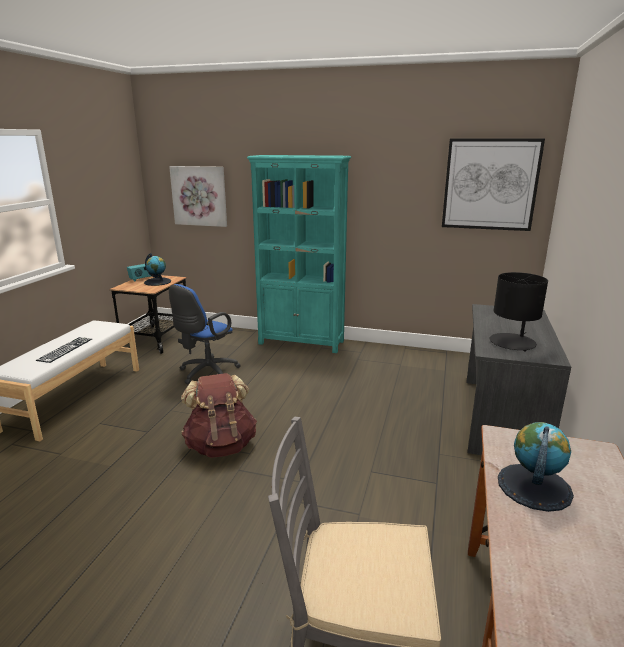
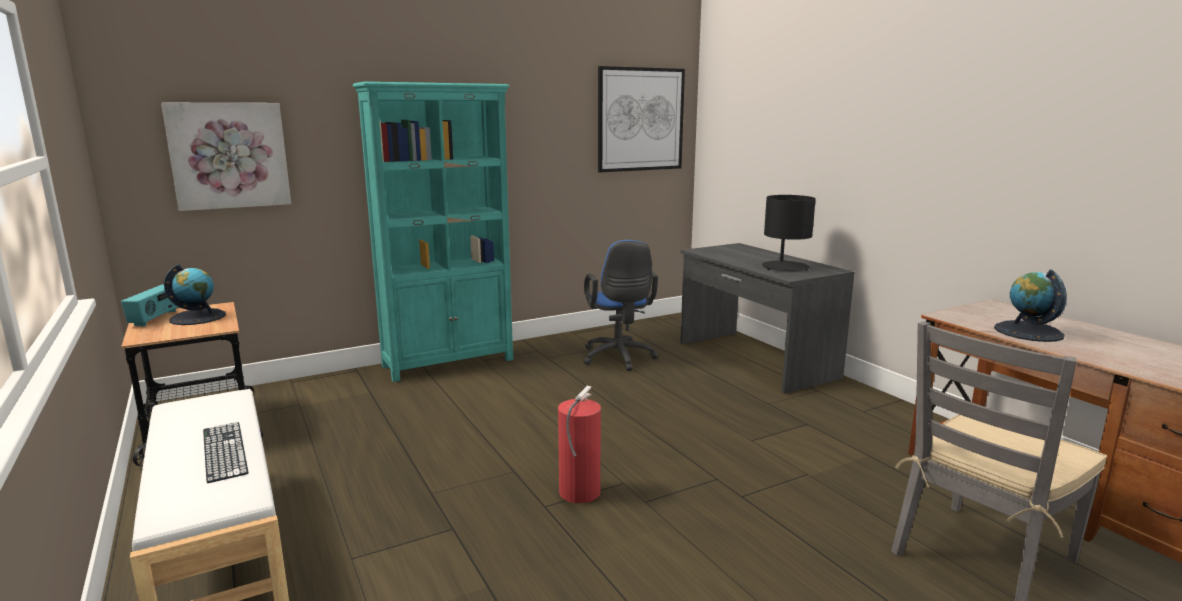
camera: 45 degrees left, 5 degrees down
(206, 373) = (391, 437): blue office chair -> blue office chair (619, 358)
(221, 445) = (578, 493): brown backpack -> fire extinguisher

